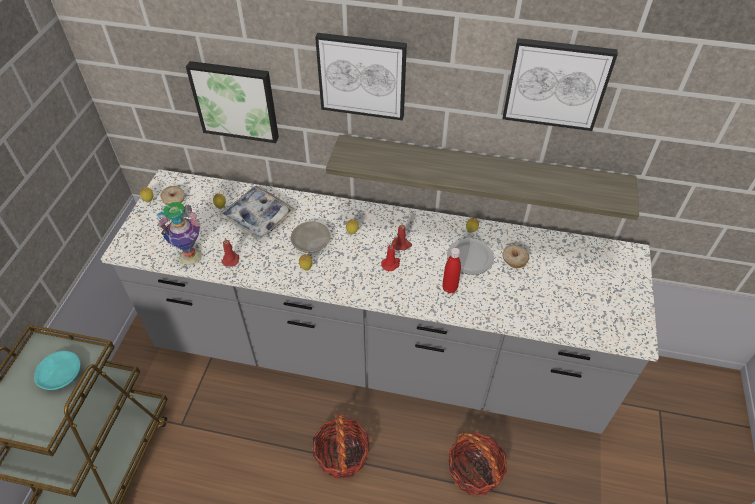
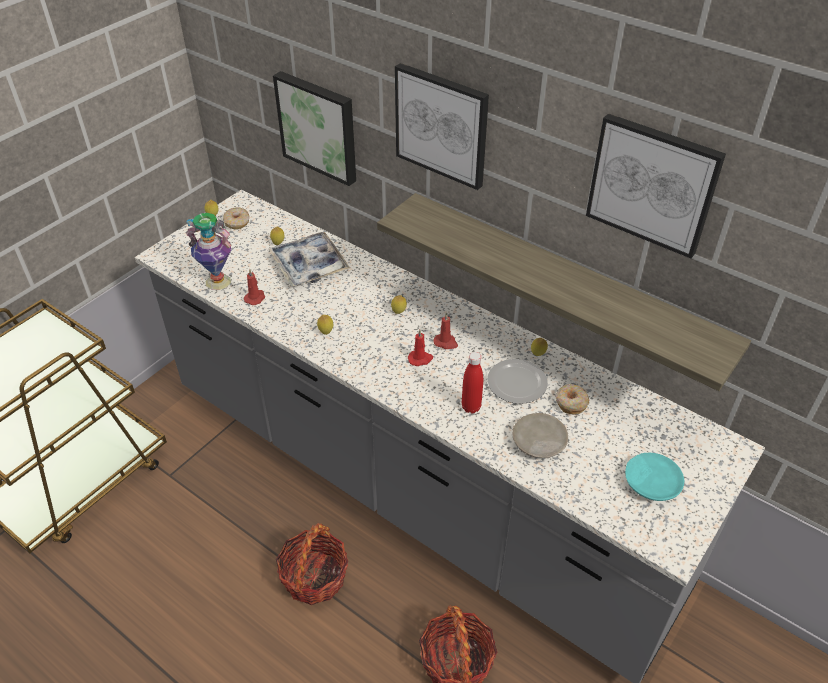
camera: 25 degrees right, 5 degrees down
(60, 374) = (44, 355): turquoise plate -> turquoise plate (652, 482)
(311, 242) = (347, 307): beige plate -> beige plate (538, 442)

